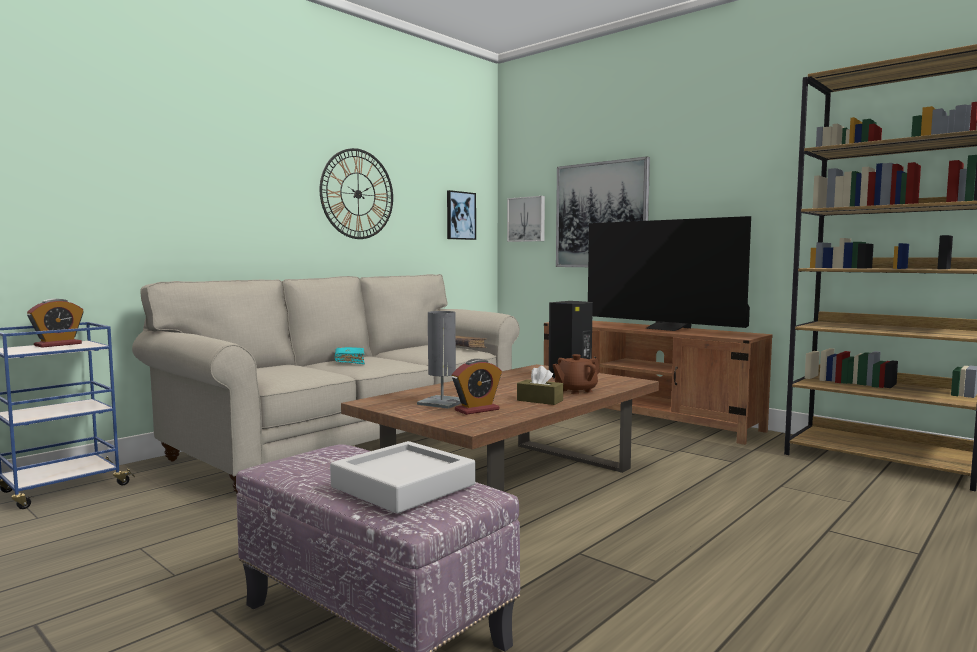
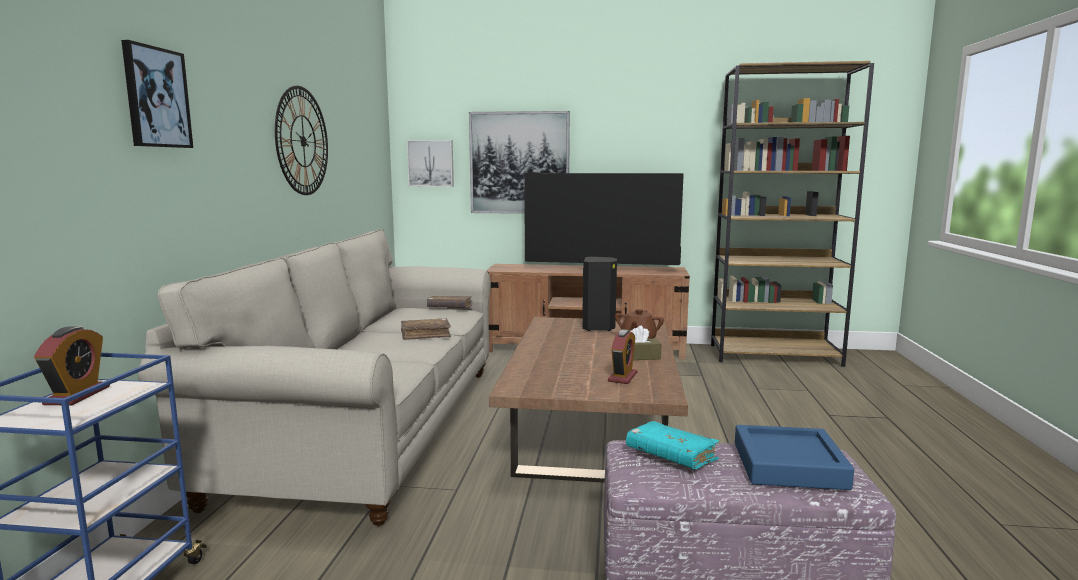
camera: 35 degrees left, 5 degrees up
(350, 361) = (376, 343): turquoise book -> turquoise book (671, 456)
(398, 361) = (425, 335): none -> brown book
(403, 486) = (788, 465): grey tray -> blue tray
(442, 403) = (576, 375): grey table lamp -> none
(460, 215) = (370, 160): picture -> picture (156, 97)

